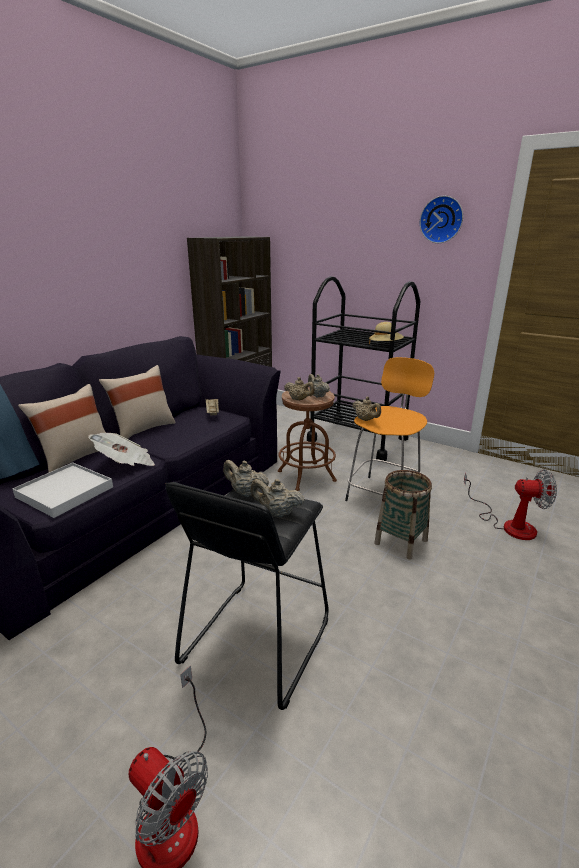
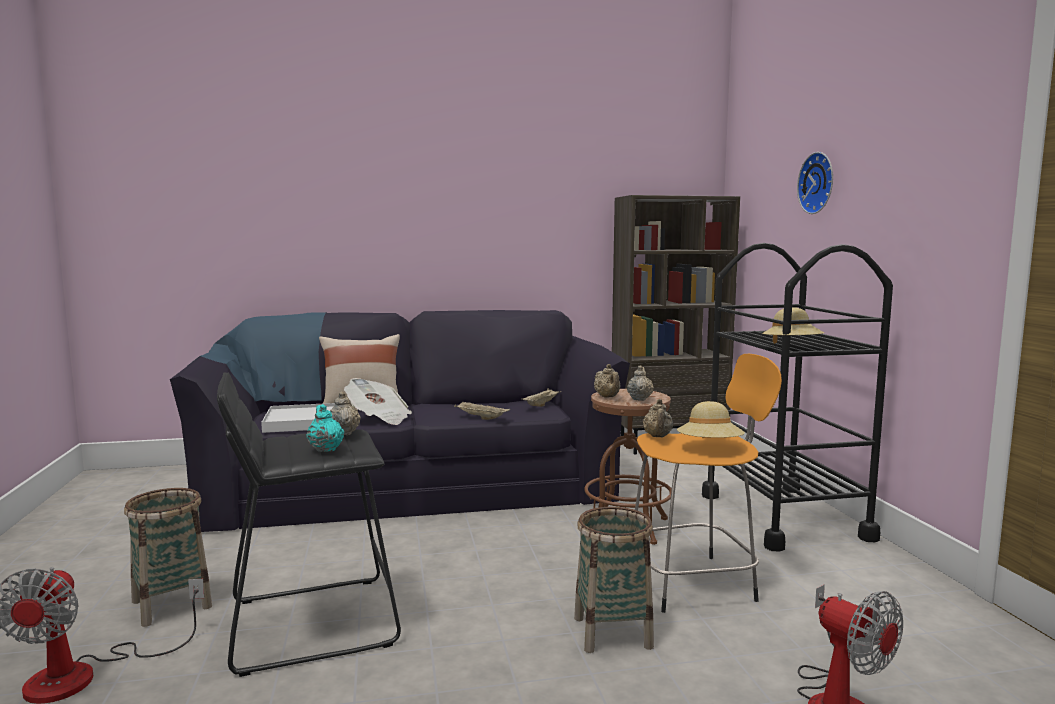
camera: 45 degrees right, 15 degrees down
(124, 705) = (171, 604): none -> basket
(143, 429) = (453, 403): beige pillow -> none
(198, 437) = (480, 418): none -> beige tray
(276, 513) = (325, 449): beige teapot -> turquoise teapot
(400, 418) = (710, 447): none -> beige hat
(442, 219) = (930, 145): wall clock -> wall clock (819, 183)

